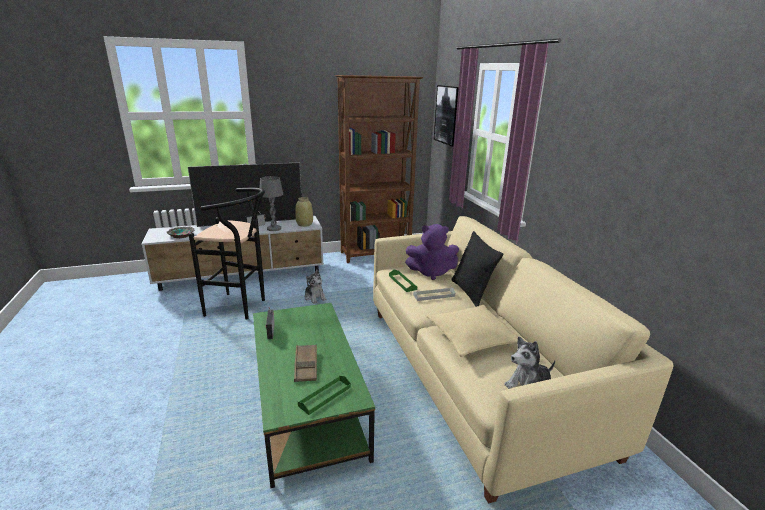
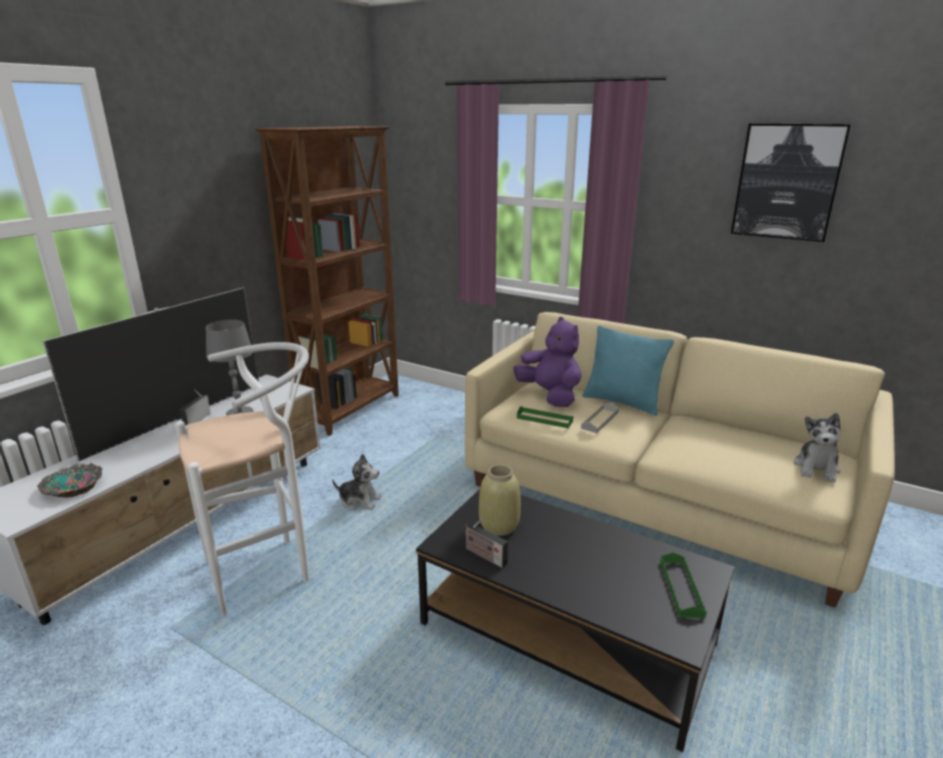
camera: 40 degrees left, 0 degrees up
(241, 308) = (268, 569): black stool -> white stool
(304, 224) = (277, 391): beige vase -> beige vase (498, 525)
(306, 366) = (603, 570): brown tray -> none
(308, 404) = (566, 633): green coffee table -> black coffee table
(432, 272) = (550, 396): purple plush toy -> purple plush toy turned 90 degrees counterclockwise
(448, 115) = (419, 180): picture -> picture (787, 182)
(471, 292) = (622, 402): black pillow -> turquoise pillow
(472, 338) = (707, 446): beige pillow -> none

